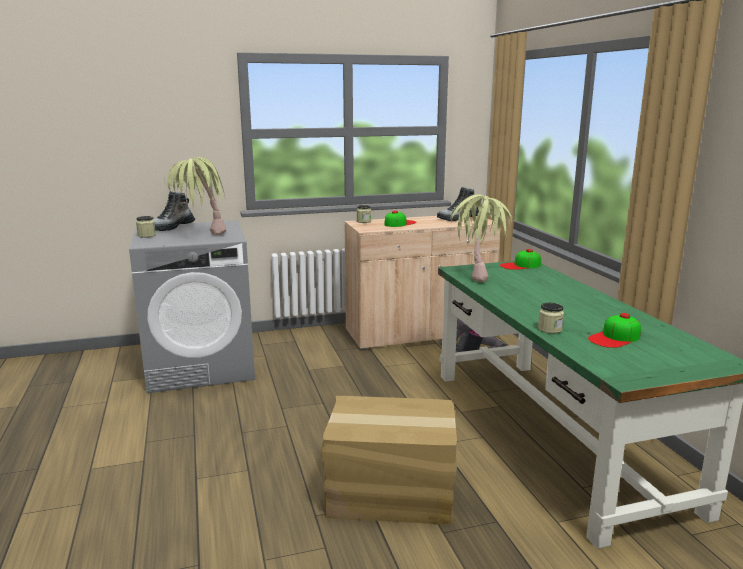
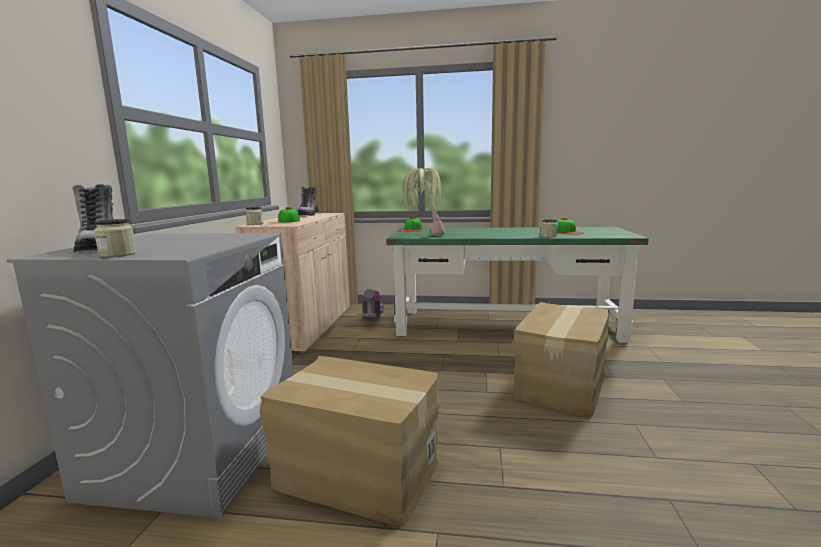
camera: 65 degrees left, 5 degrees down
(194, 420) = (357, 474): none -> cardboard box
(200, 237) = (212, 240): potted plant -> none

